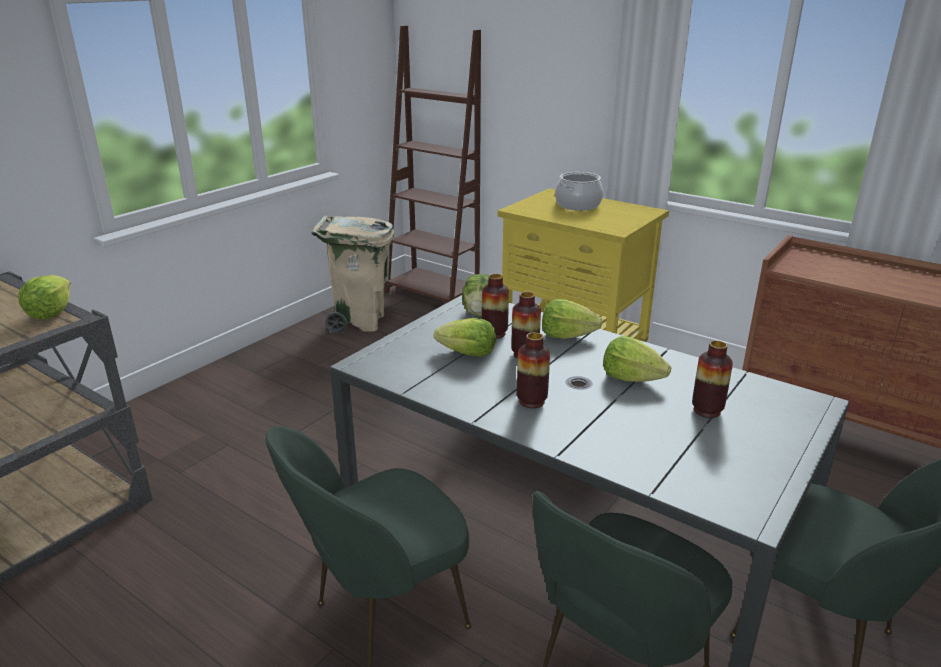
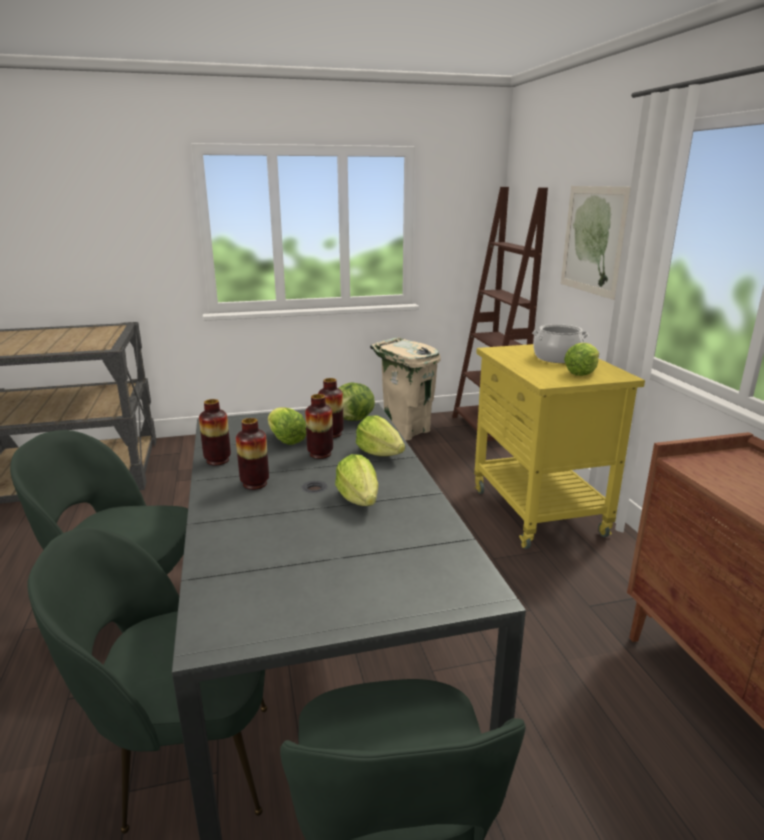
camera: 40 degrees right, 5 degrees down
(51, 312) = (106, 343): lettuce -> lettuce (581, 372)
(557, 84) = (593, 240): none -> picture
(707, 410) = (362, 549): vase -> vase (217, 460)

